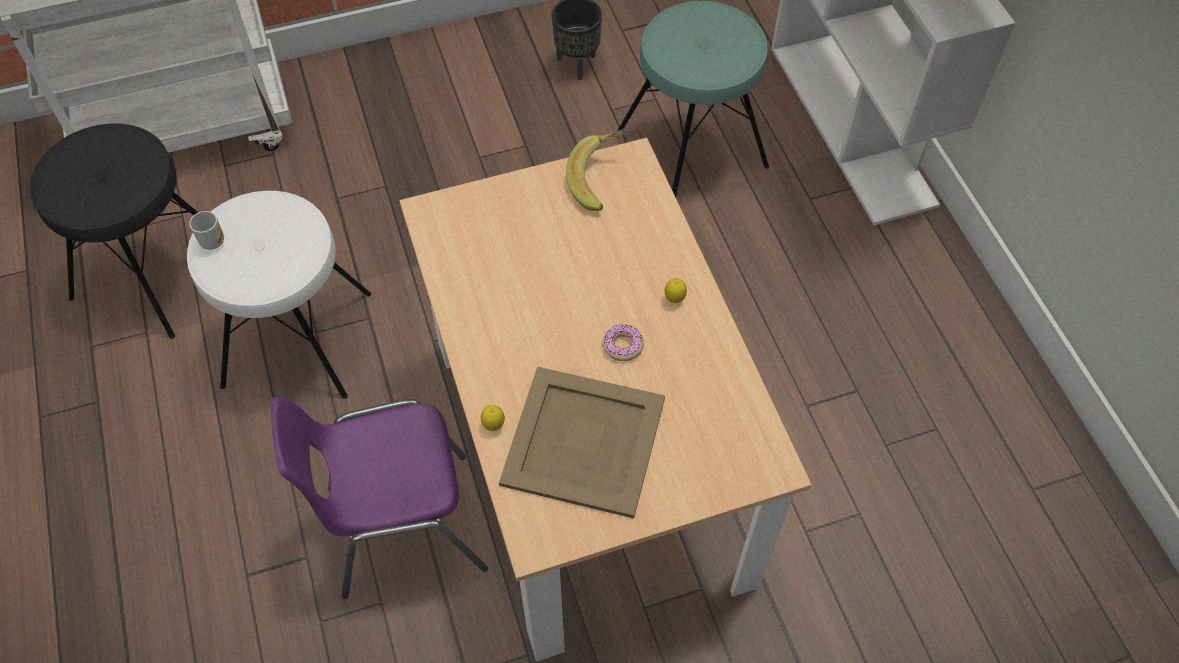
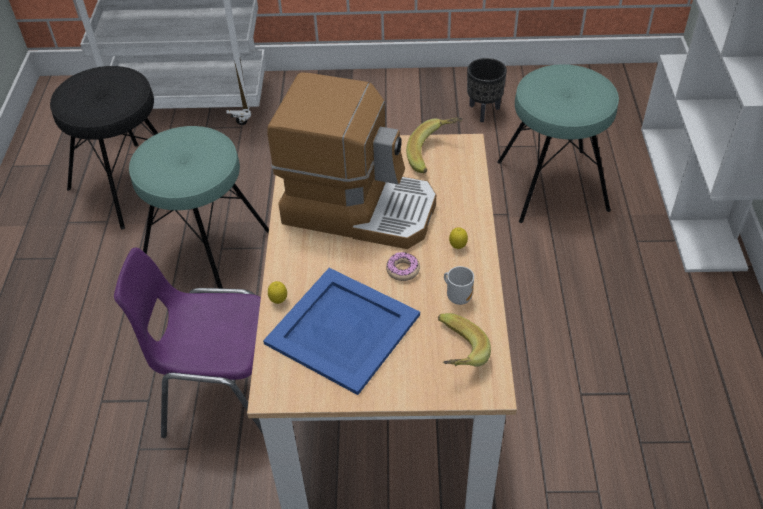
camera: 20 degrees right, 10 degrees down
(212, 241) = (152, 149): mug -> mug (458, 297)
(298, 339) = (206, 250): white stool -> turquoise stool
(538, 275) = (359, 207): none -> coffee machine
(582, 439) = (342, 328): beige tray -> blue tray
(720, 437) = (454, 354): none -> banana

